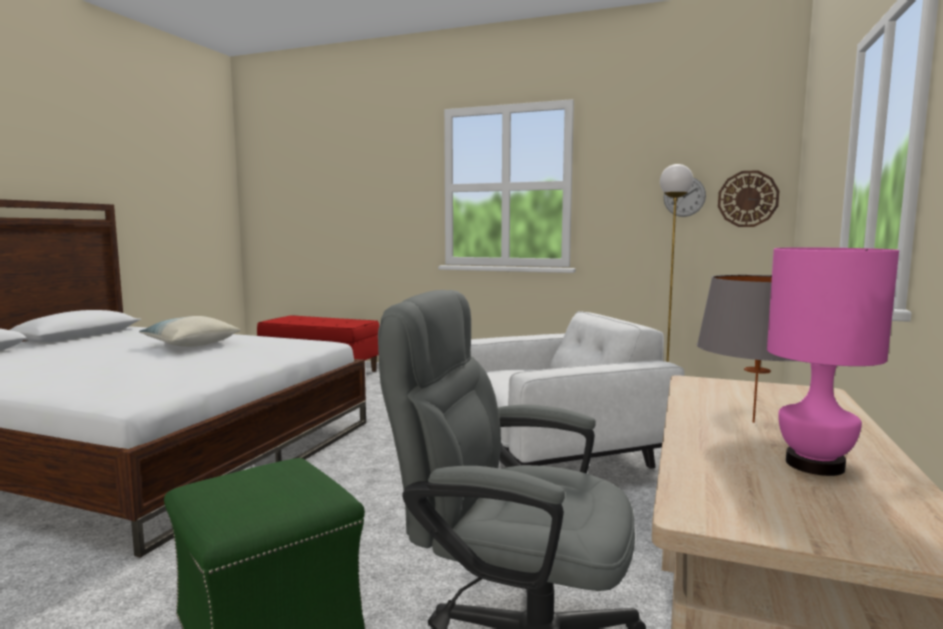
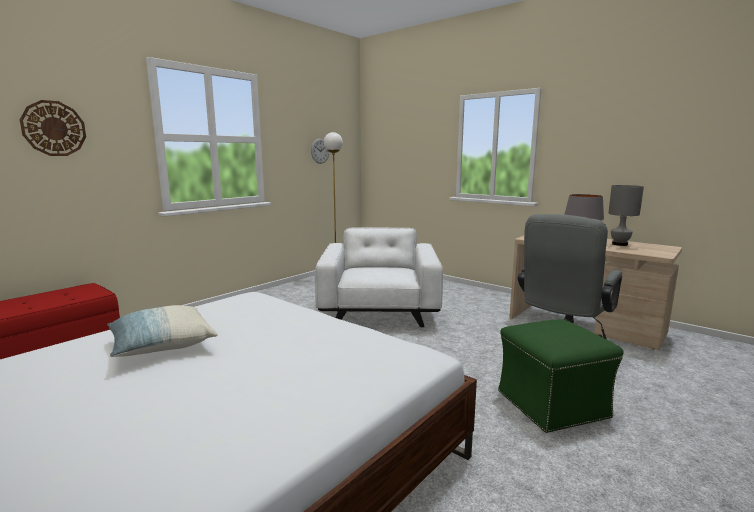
camera: 70 degrees left, 5 degrees up
(747, 199) = (345, 153): wall clock -> wall clock (54, 128)
(816, 465) = (620, 244): pink table lamp -> grey table lamp

